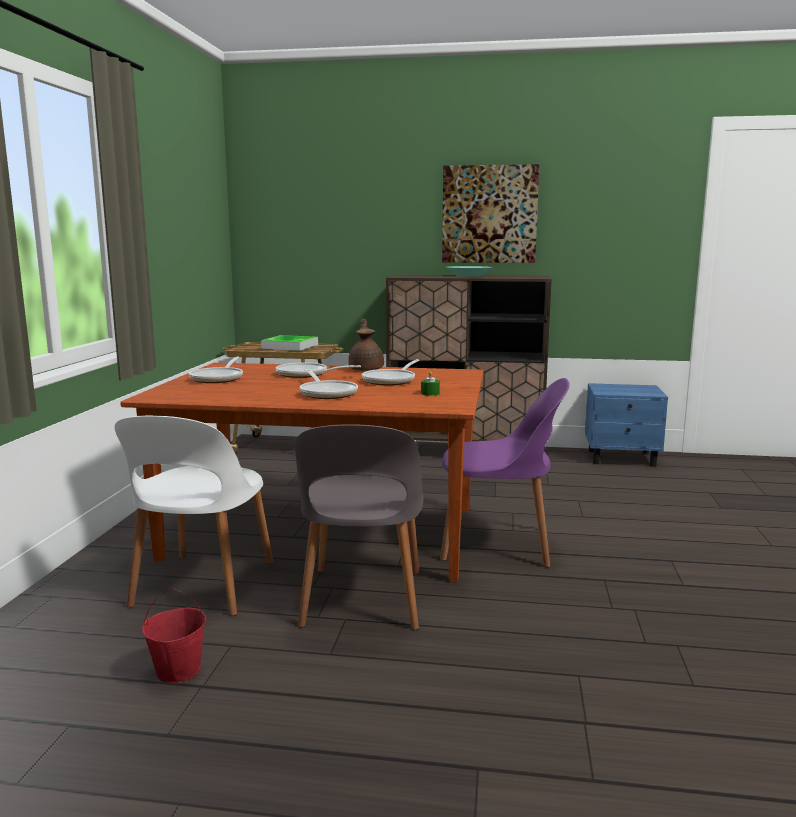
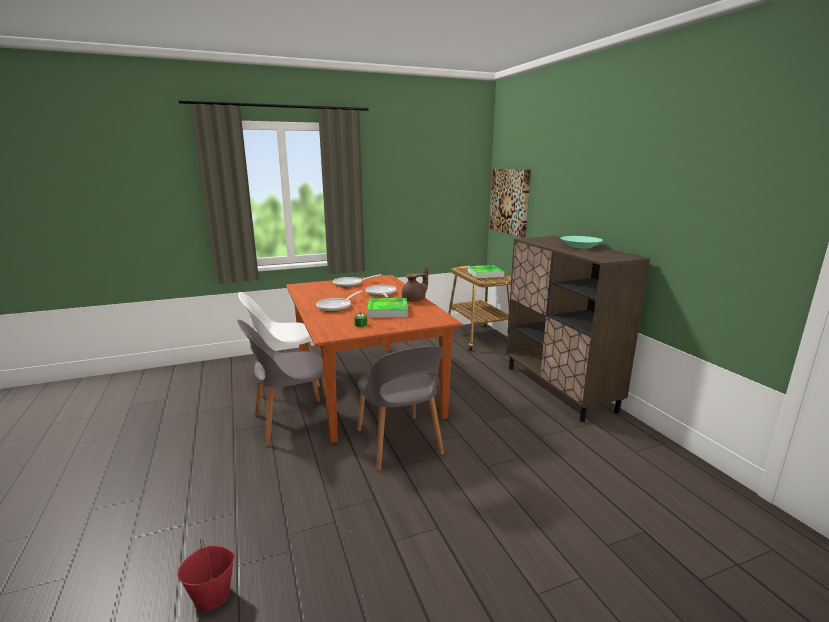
camera: 60 degrees right, 5 degrees up
(178, 670) = (208, 403): red bucket -> red bucket (212, 596)
(391, 380) = (387, 311): frying pan -> tray
(489, 214) = (617, 193): picture -> picture (510, 201)
(499, 544) = (399, 443): purple chair -> grey chair
(622, 458) = (667, 460): blue nightstand -> none

